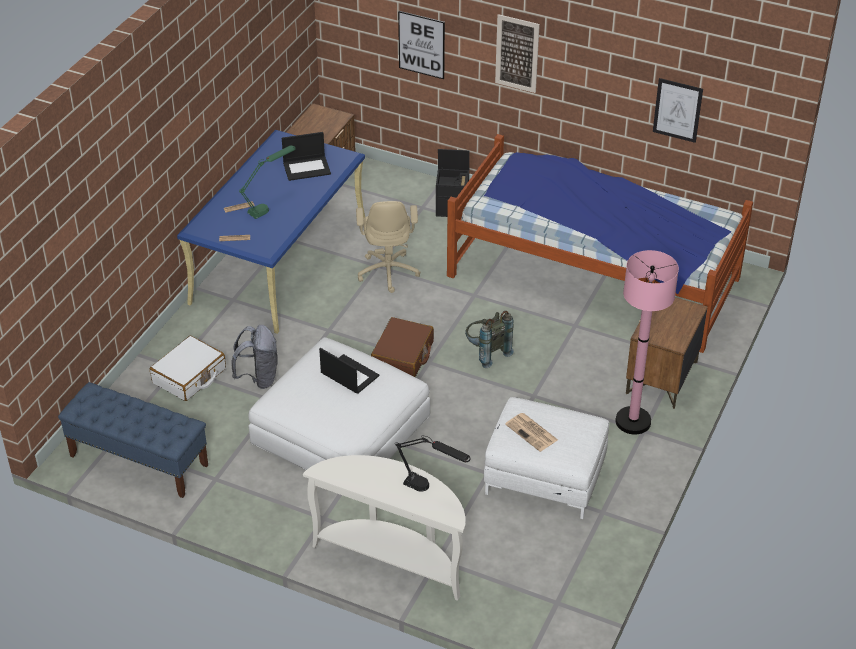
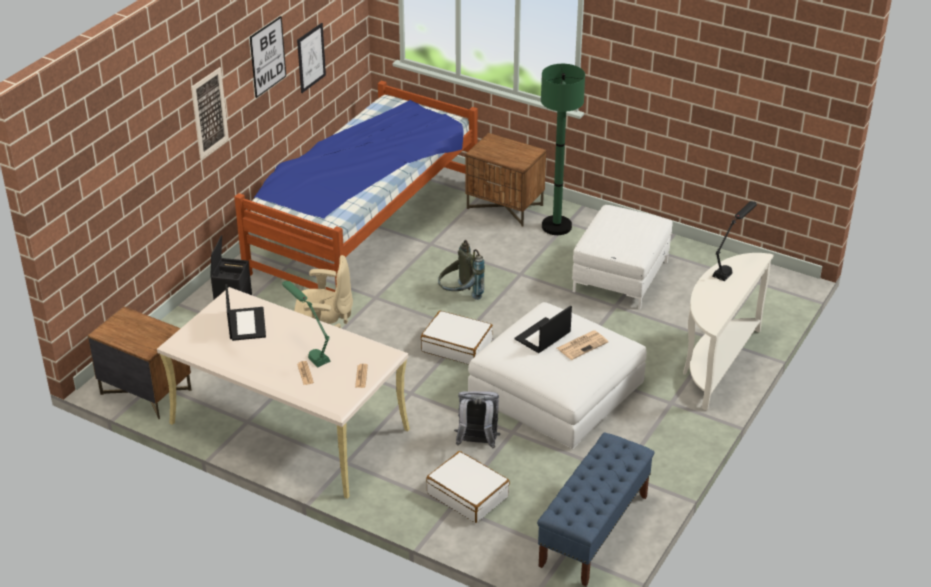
camera: 85 degrees left, 5 degrees down
(279, 261) = (288, 426): blue desk -> beige desk
(403, 356) = (457, 346): brown suitcase -> white suitcase
(421, 44) = (141, 179): picture -> picture (267, 56)
(532, 432) = (624, 238): newspaper -> newspaper (582, 345)
(633, 421) = (556, 226): pink floor lamp -> green floor lamp

